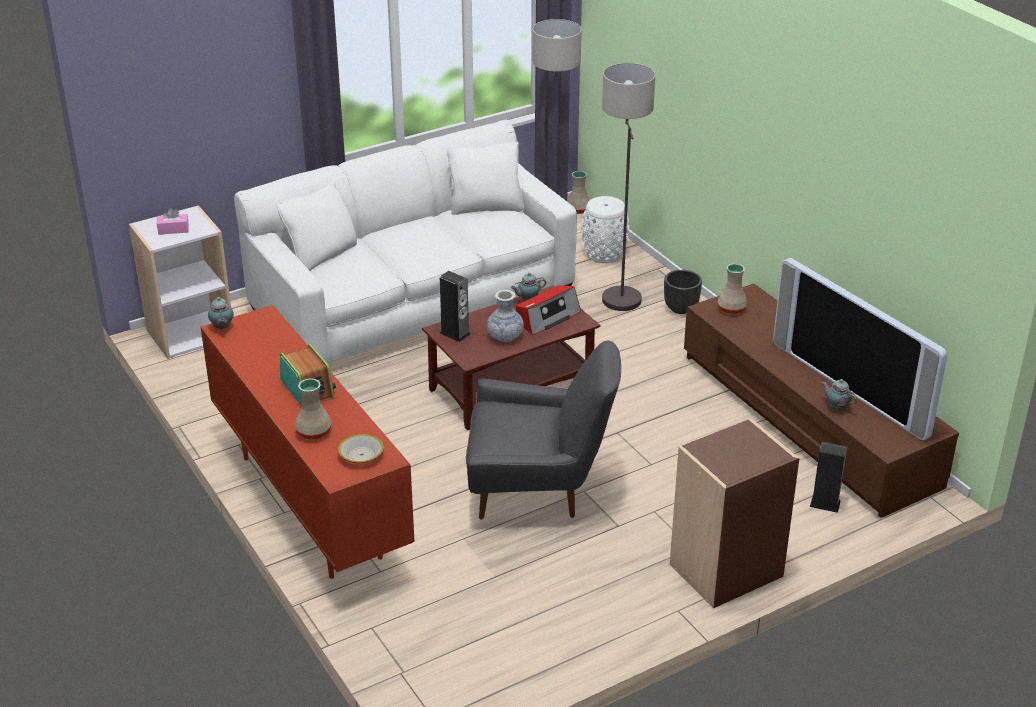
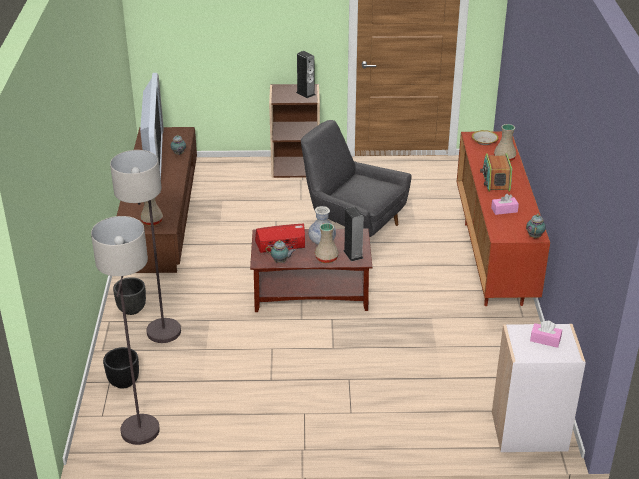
camera: 150 degrees left, 0 degrees up
(275, 350) = (504, 210): none -> pink tissue box
(414, 302) = (321, 392): white sofa -> none
(578, 210) = (83, 445): beige vase -> beige vase (326, 258)
(604, 254) = (123, 381): white stool -> black planter
(825, 503) = (211, 176): speaker -> speaker (305, 93)

